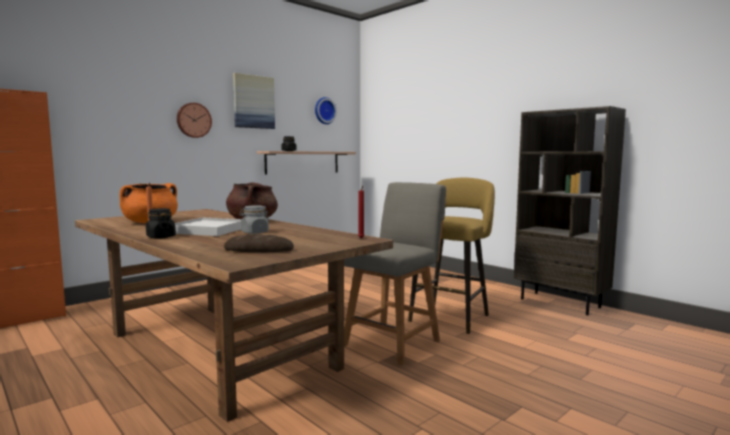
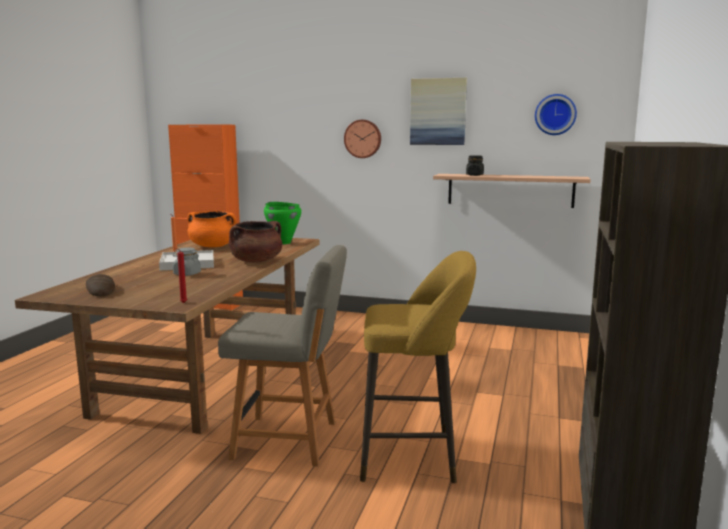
camera: 60 degrees right, 5 degrees up
(161, 237) = (144, 262): black jar -> none
(196, 213) = (283, 242): none -> green cooking pot

